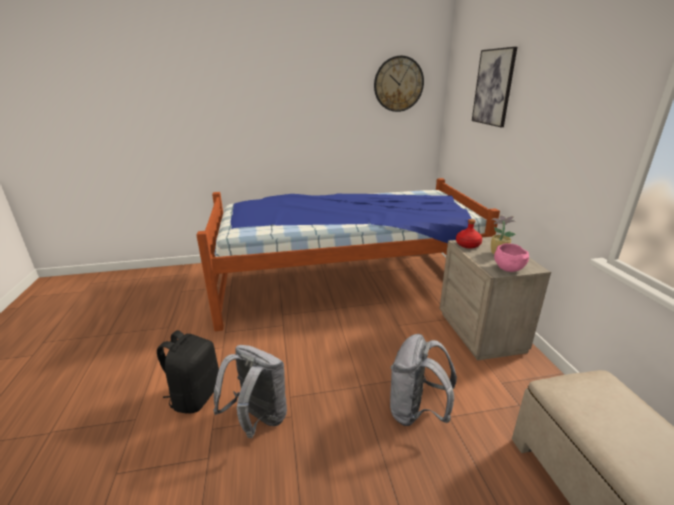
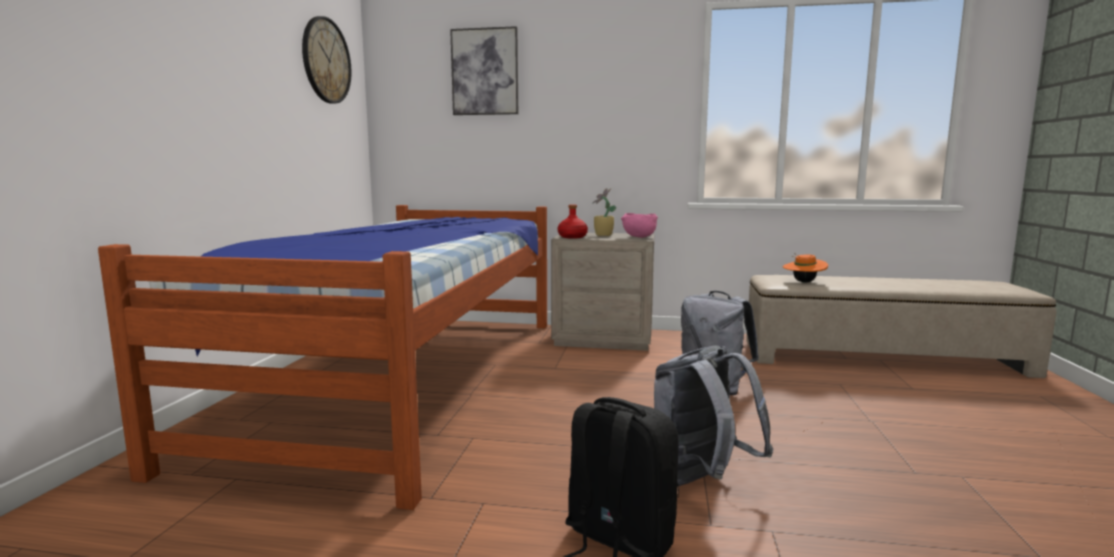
camera: 70 degrees left, 15 degrees down
(596, 412) = (803, 282): none -> orange hat

